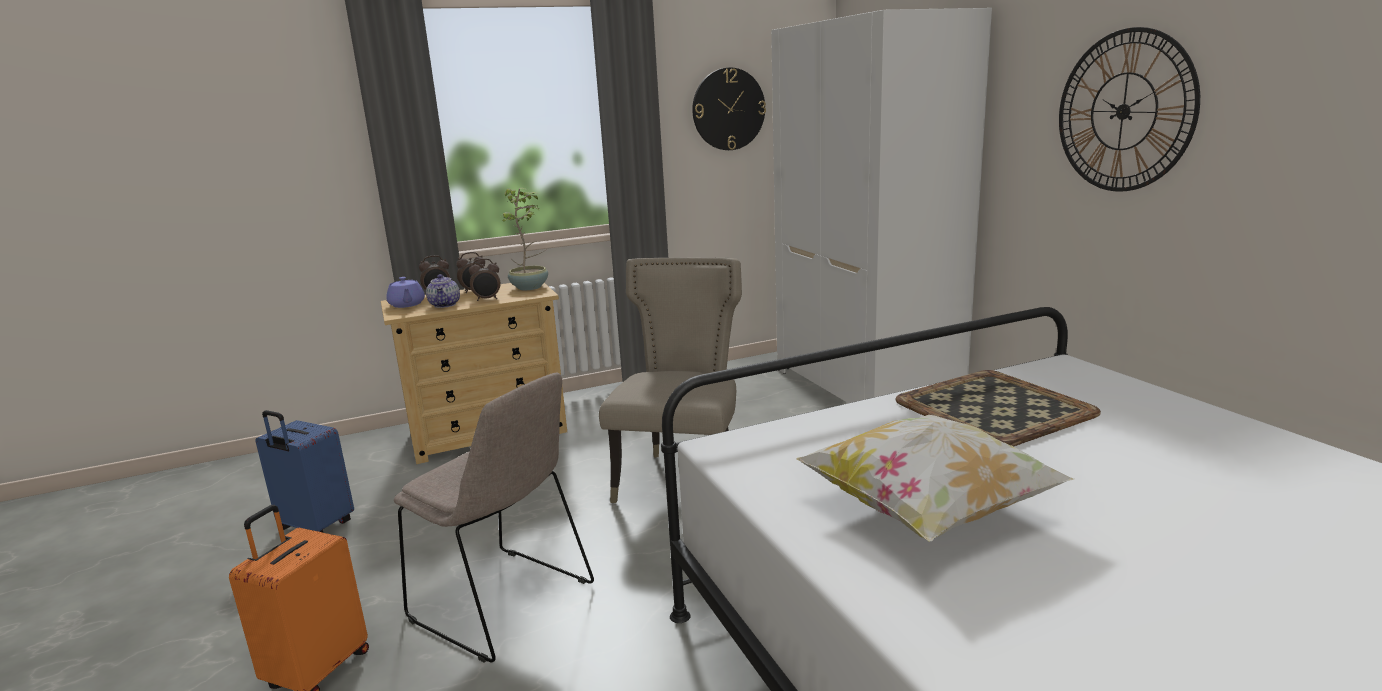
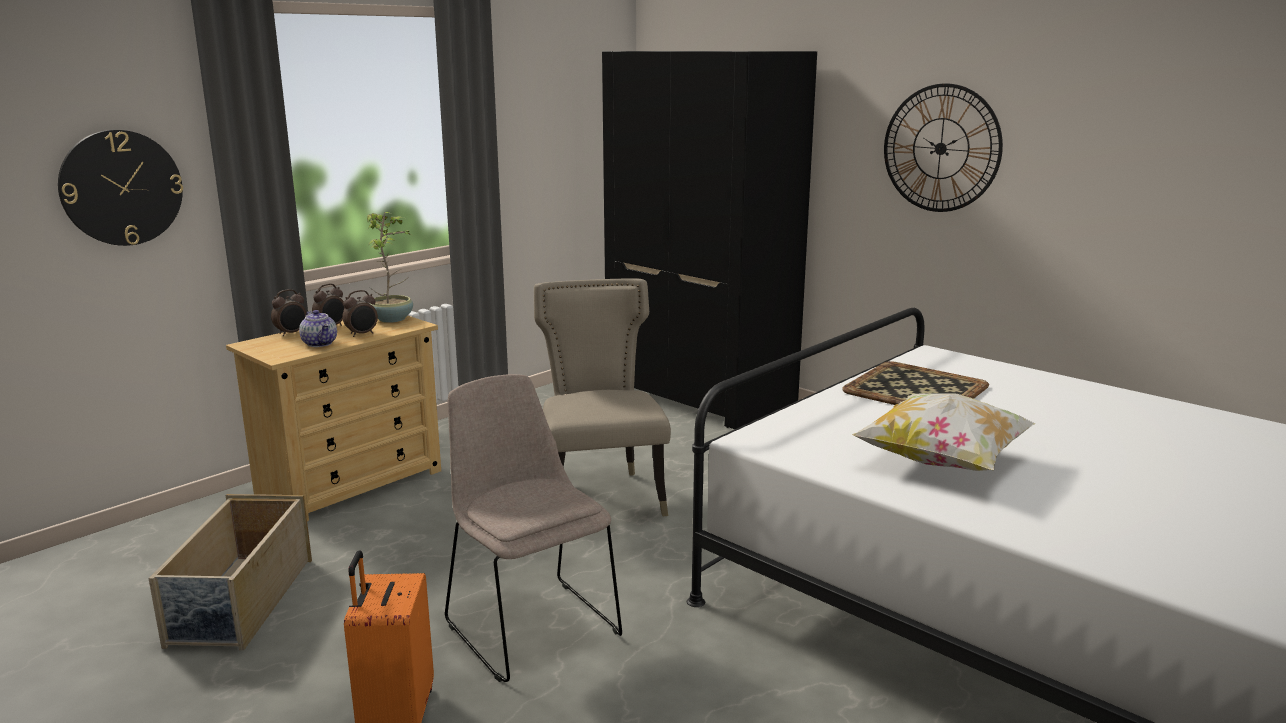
camera: 25 degrees left, 0 degrees up
(315, 527) = (241, 602): blue suitcase -> beige storage box
(407, 305) = (271, 347): purple teapot -> none
(506, 604) = (530, 625): beige chair -> beige chair turned 135 degrees counterclockwise
(728, 109) = (549, 125): wall clock -> wall clock (121, 188)
(867, 387) = (702, 395): white wardrobe -> black wardrobe

